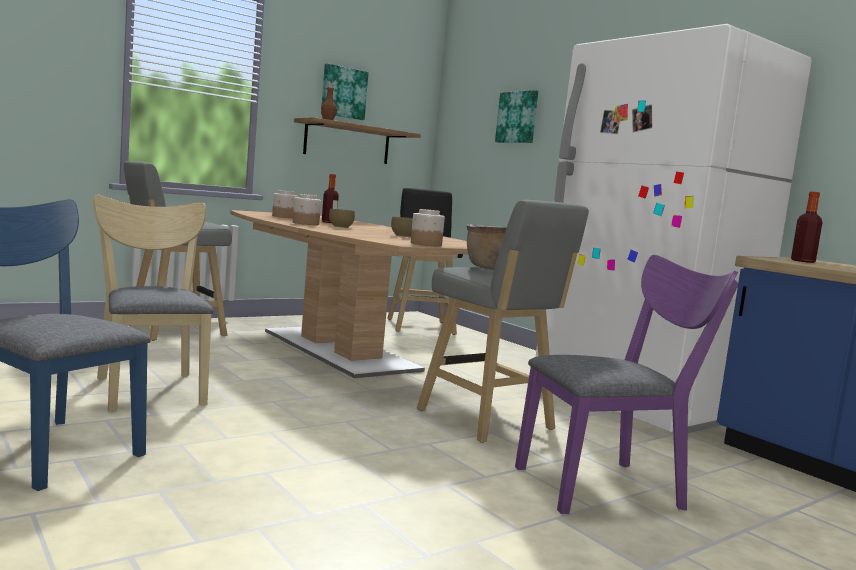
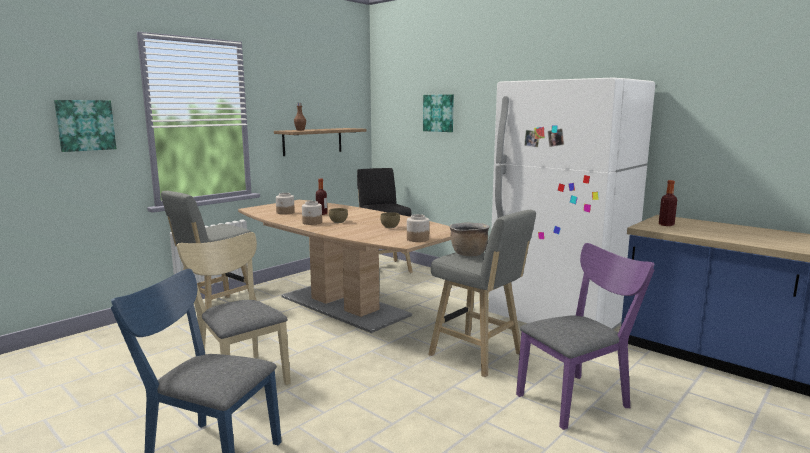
camera: 10 degrees left, 5 degrees up
(343, 92) = (305, 104): picture -> picture (85, 125)

